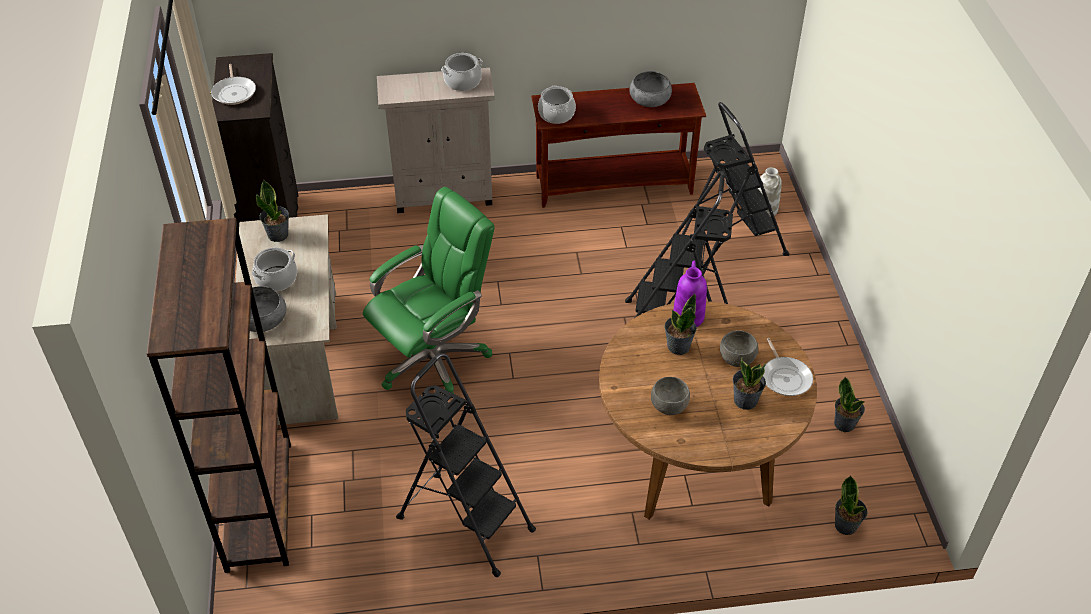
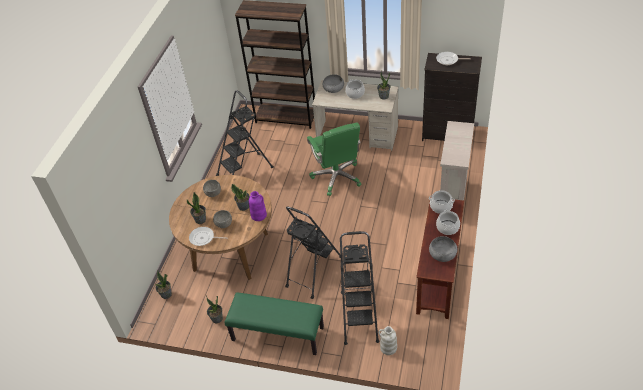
camera: 115 degrees right, 0 degrees up
(462, 82) = (457, 154): cooking pot -> cooking pot (447, 227)
(822, 334) = (277, 334): none -> green bench

